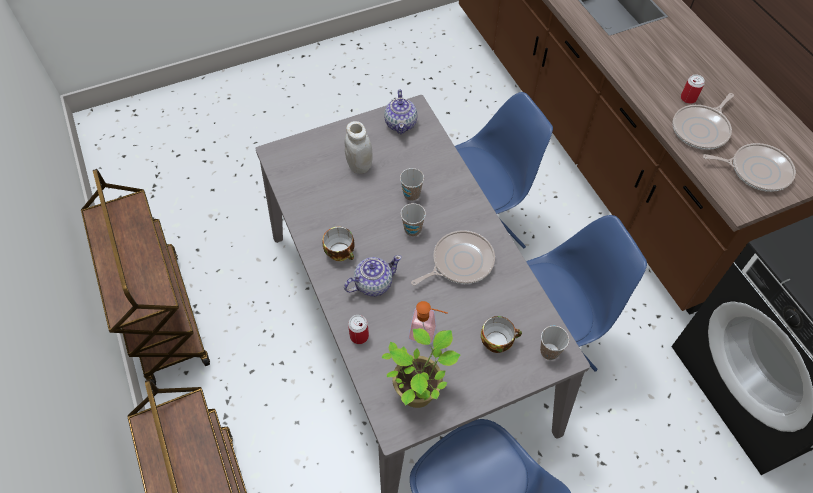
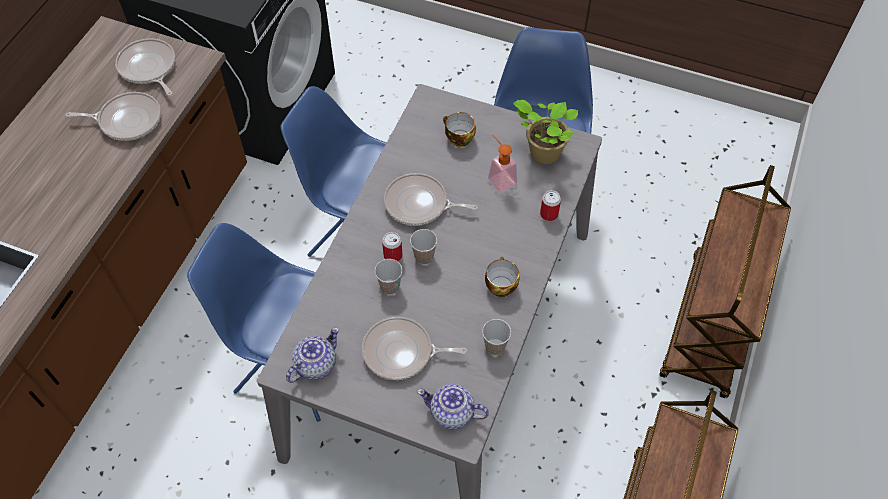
camera: 135 degrees left, 0 degrees up
(359, 166) = (401, 352): white jar -> frying pan
(373, 283) = (500, 241): teapot -> teapot (452, 413)
(549, 351) = (433, 108): cup -> cup (495, 346)
(688, 98) = (91, 148): can -> can (393, 255)

